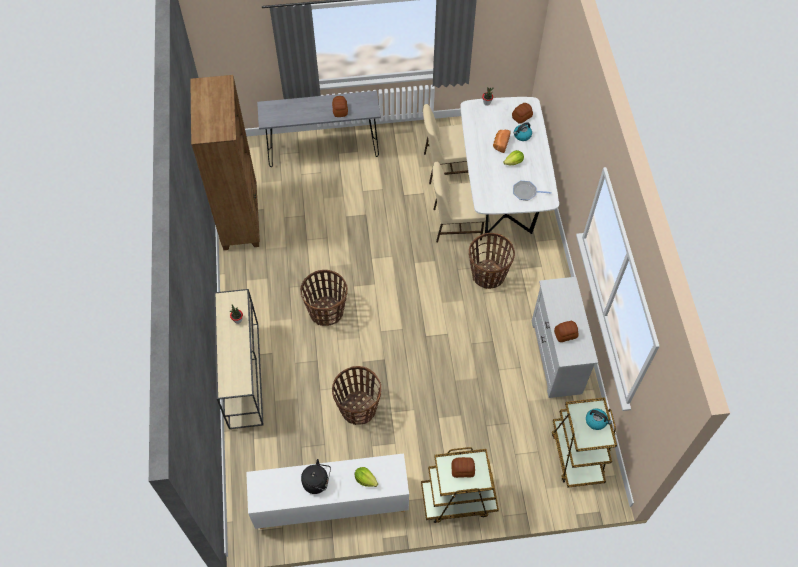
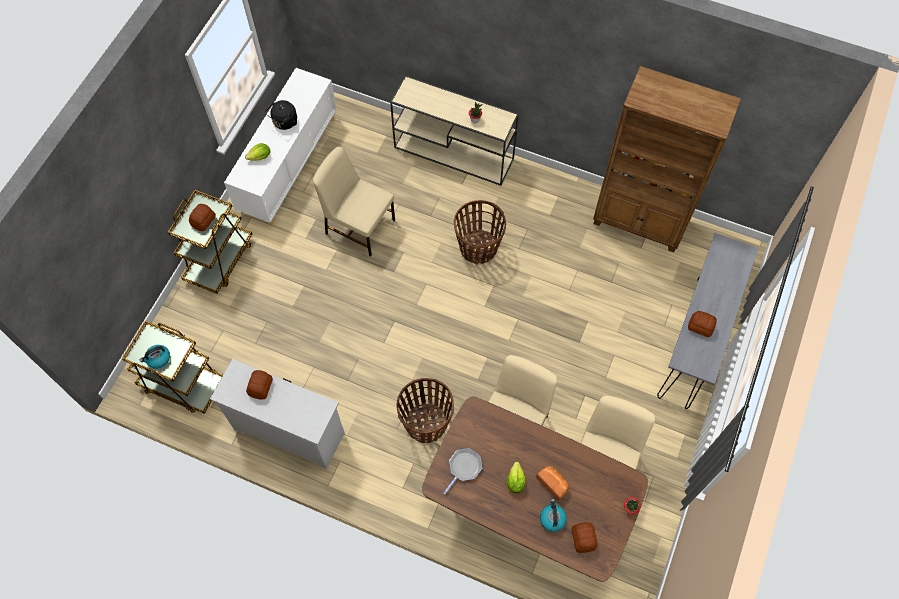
camera: 120 degrees right, 5 degrees up
(358, 408) = (359, 225): basket -> beige chair
(502, 193) = (527, 507): white dining table -> brown dining table

